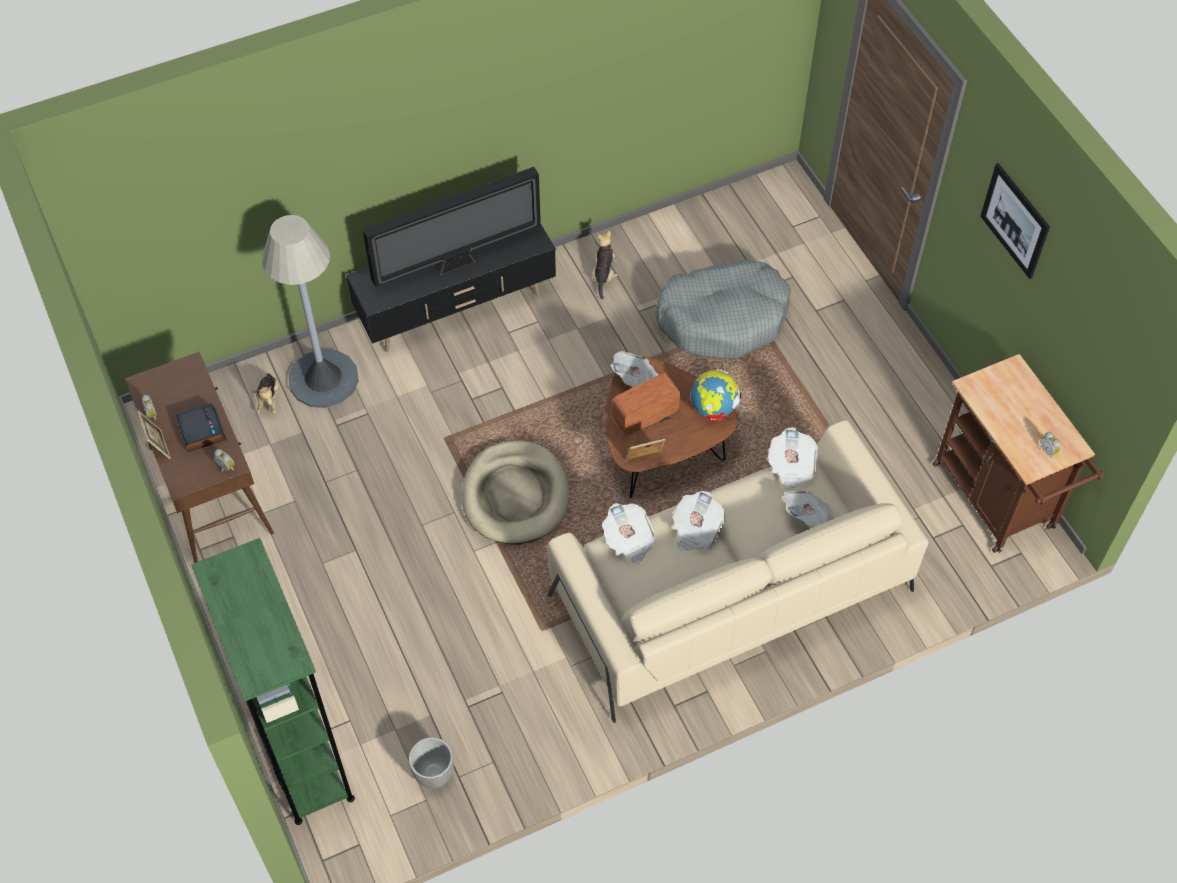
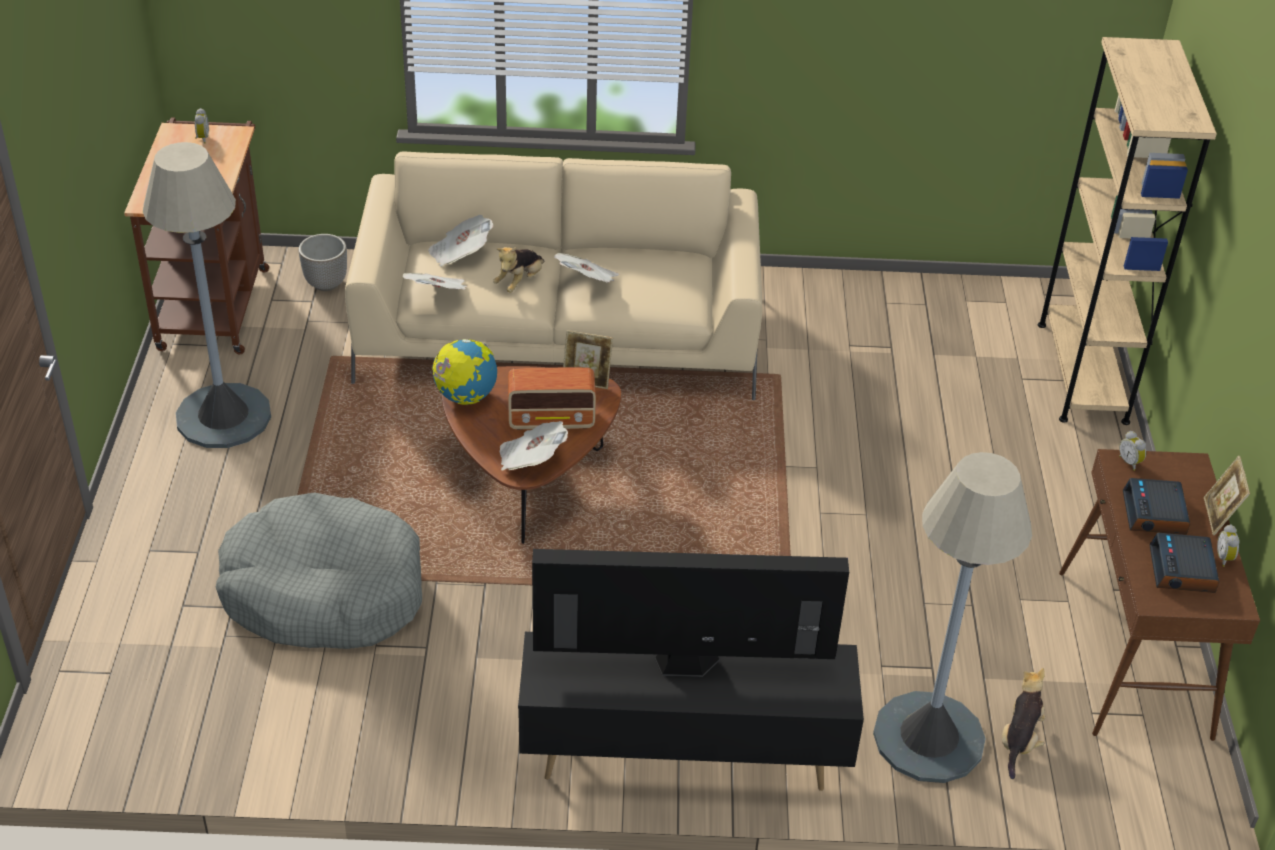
camera: 155 degrees left, 15 degrees down
(176, 394) = (1182, 570): none -> alarm clock
(301, 753) = (1082, 372): green bookcase -> beige bookcase
(433, 774) = (950, 313): planter -> planter (326, 283)
(516, 496) = (735, 500): beige dog bed -> none
(604, 275) = (435, 717): plush toy -> plush toy (520, 282)
(629, 540) = (665, 298): newspaper -> none
(894, 408) = (223, 416): none -> grey floor lamp
(1015, 220) = (66, 113): picture -> none

